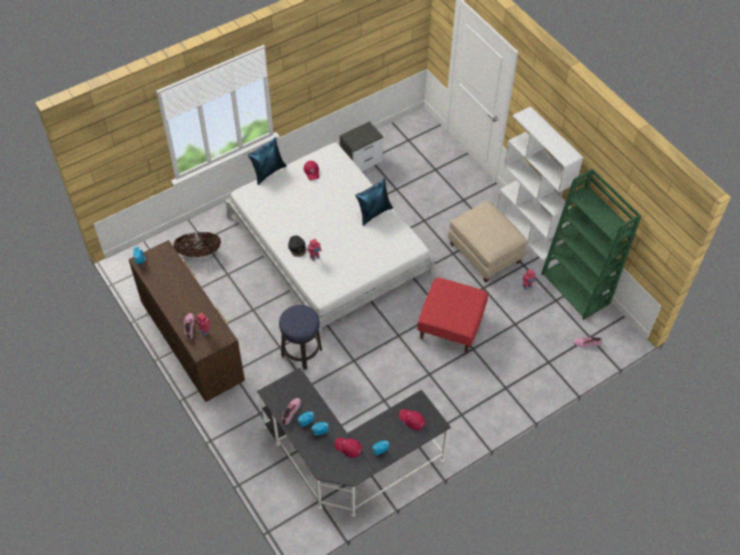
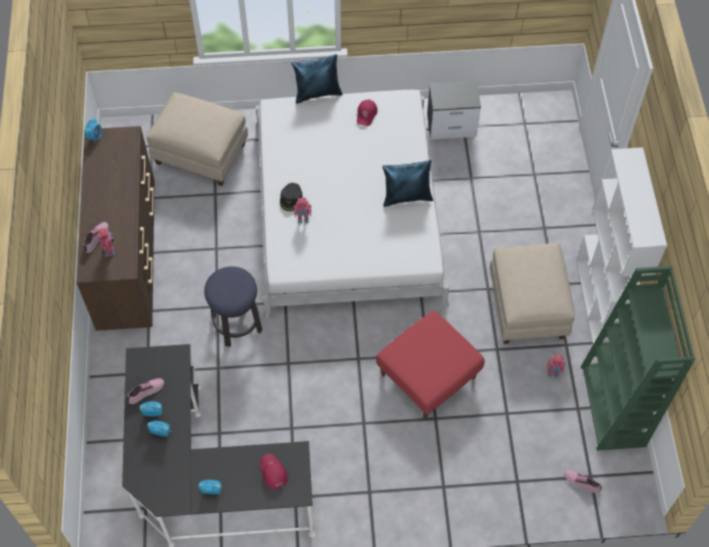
camera: 30 degrees right, 5 degrees up
(199, 252) = (200, 154): basket -> beige ottoman
(348, 447) = (180, 467): red cap -> none

